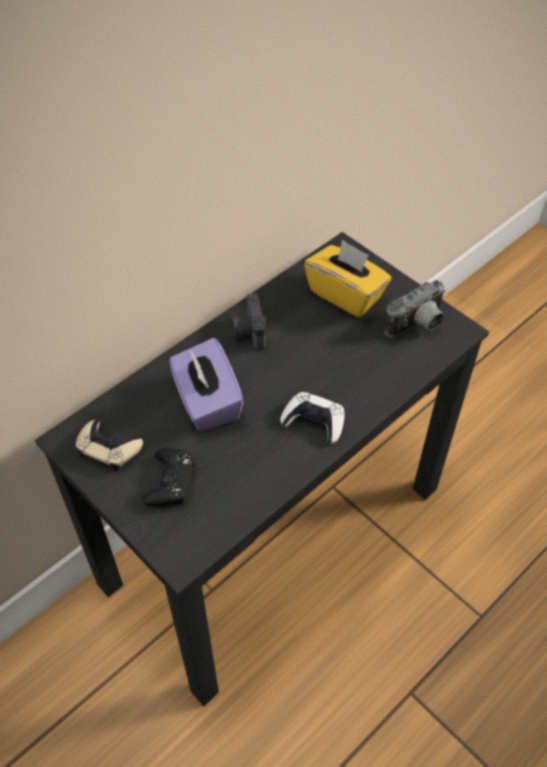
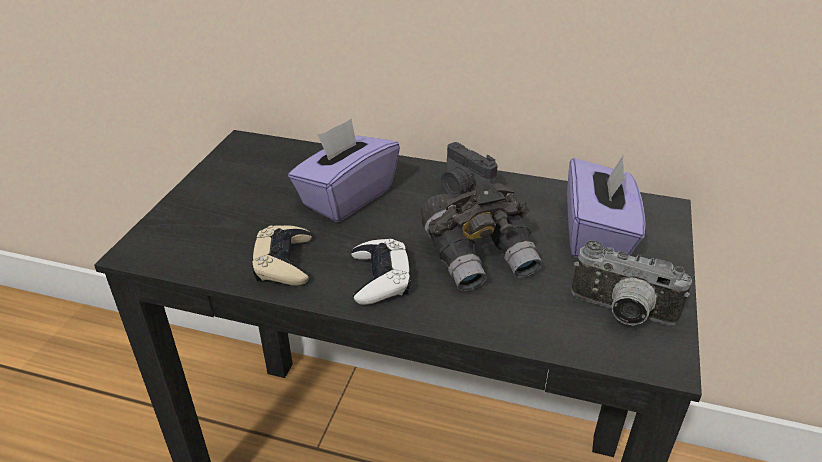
camera: 60 degrees right, 15 degrees down
(108, 448) = (248, 165): beige game controller -> beige game controller (283, 262)
(170, 481) = (230, 211): black game controller -> none
(249, 332) = (463, 190): camera -> camera turned 90 degrees counterclockwise
(327, 360) = (480, 256): none -> grey binoculars
(346, 294) = (597, 235): yellow tissue box -> purple tissue box

